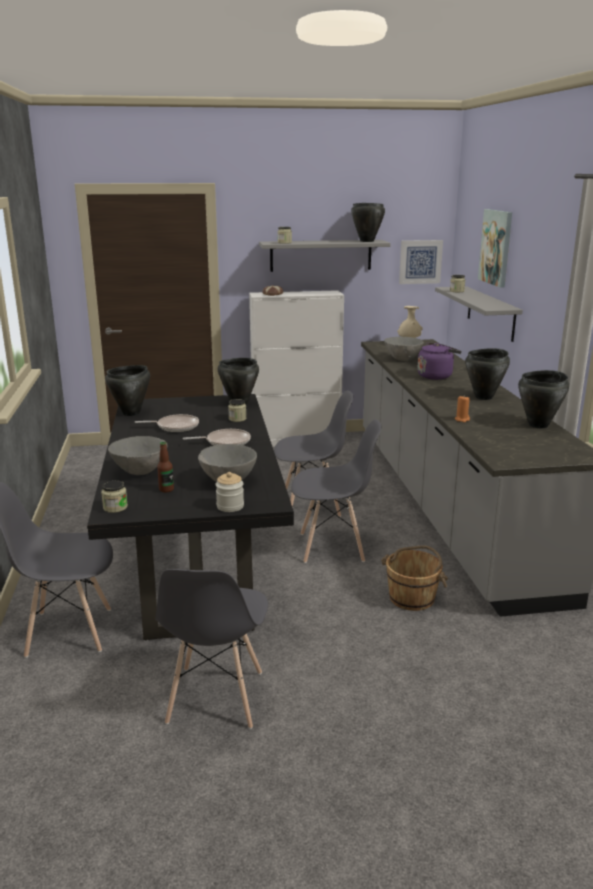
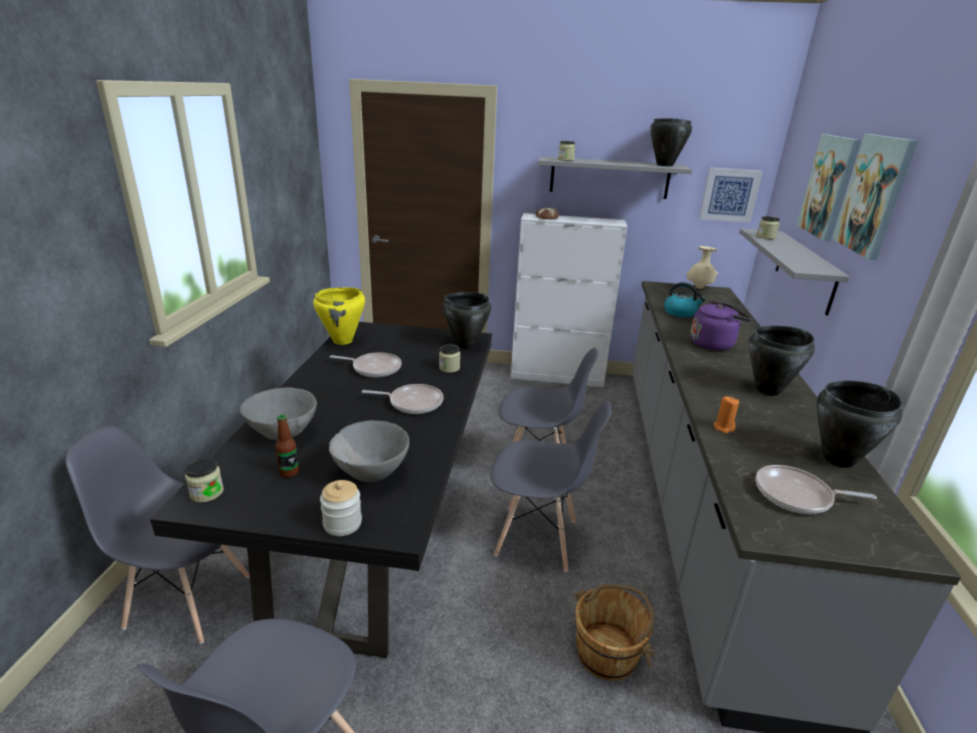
camera: 15 degrees right, 5 degrees up
(131, 413) = (343, 341): black cooking pot -> yellow cooking pot
(402, 359) = (680, 313): grey bowl -> kettle
(518, 444) = (797, 496): none -> frying pan
(527, 250) = (874, 195): none -> picture

